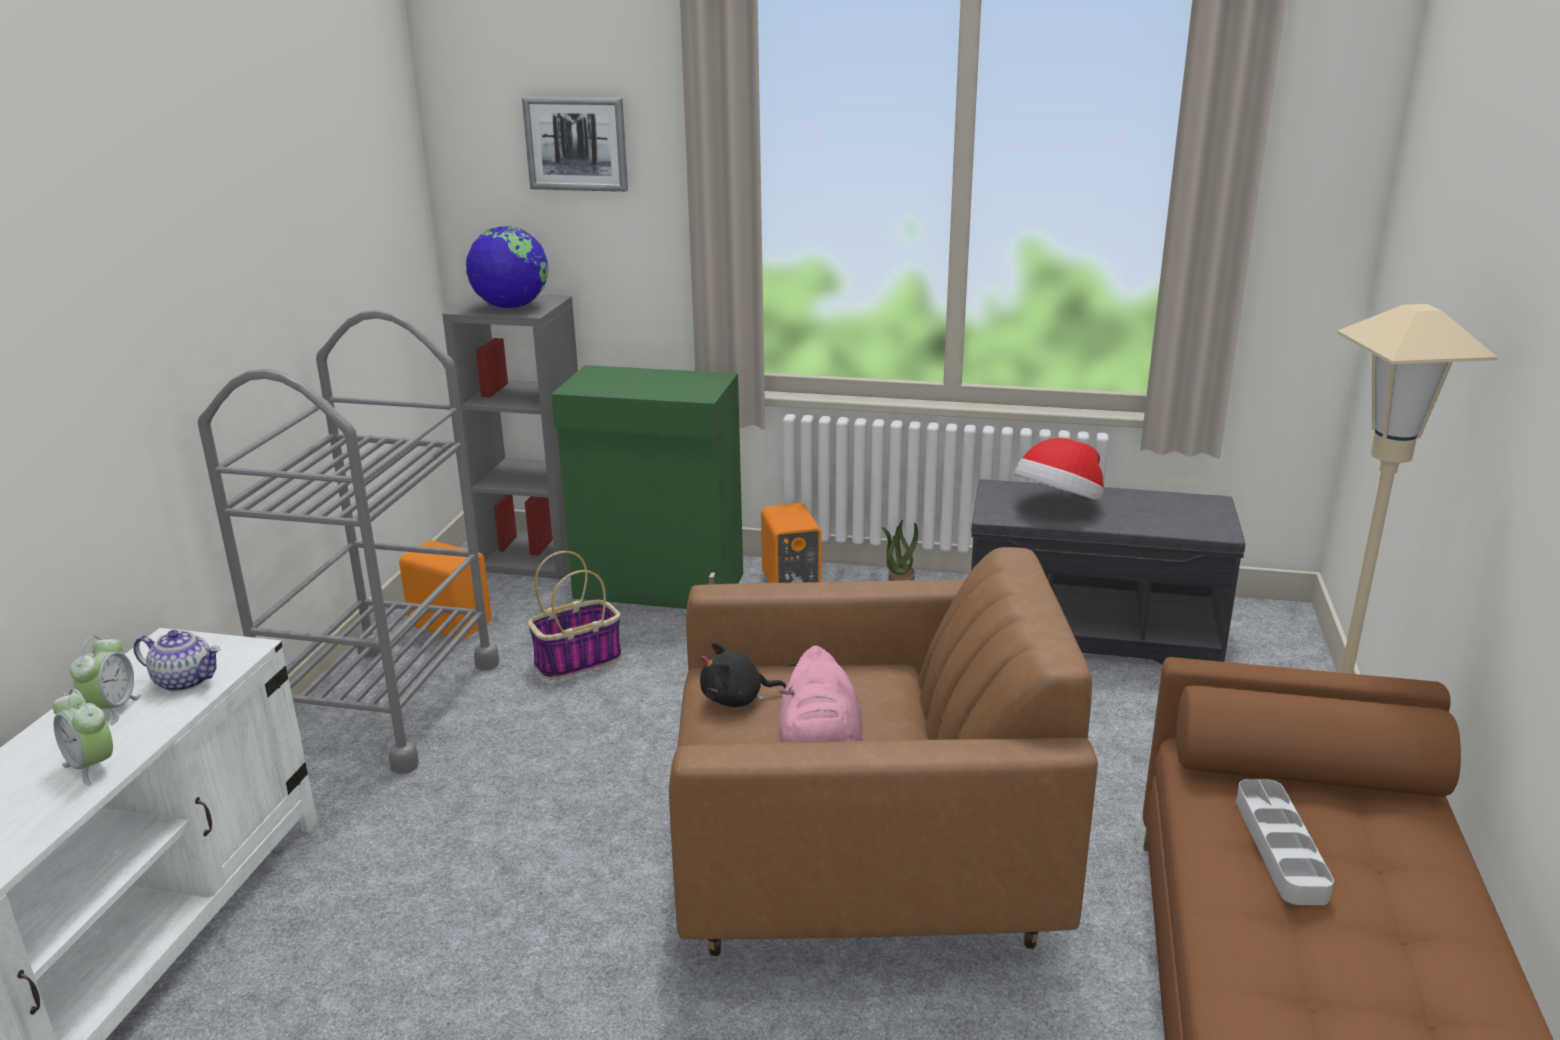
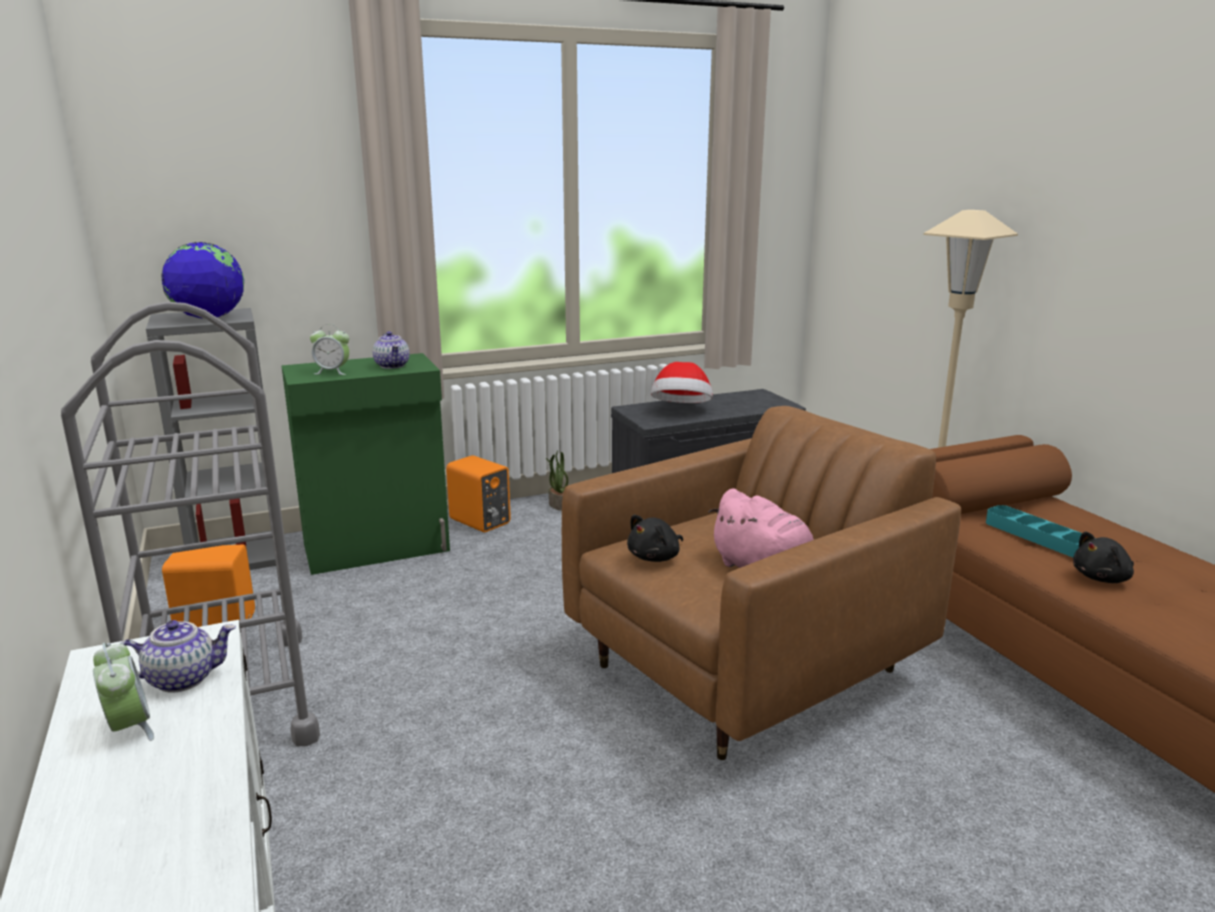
camera: 35 degrees left, 5 degrees down
(92, 767) = (189, 780): alarm clock -> alarm clock (332, 372)
(576, 144) = (248, 168): picture -> none
(578, 660) = (371, 614): basket -> none
(679, 387) = (392, 366): none -> teapot
(1275, 941) = (1102, 578): none -> black plush toy
(1280, 847) = (1038, 537): grey tray -> turquoise tray

